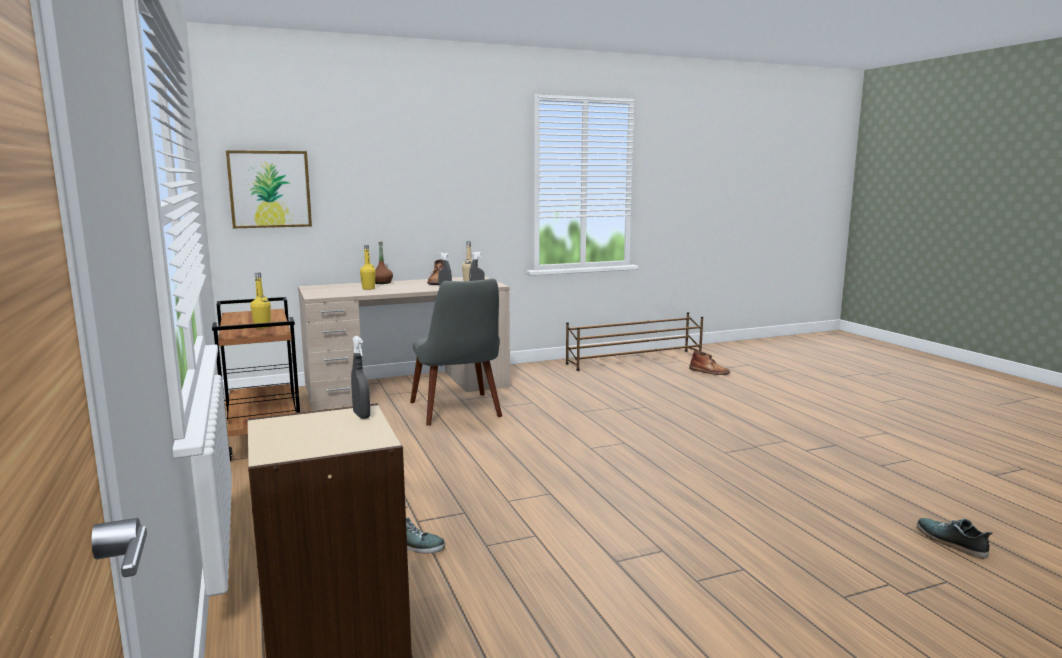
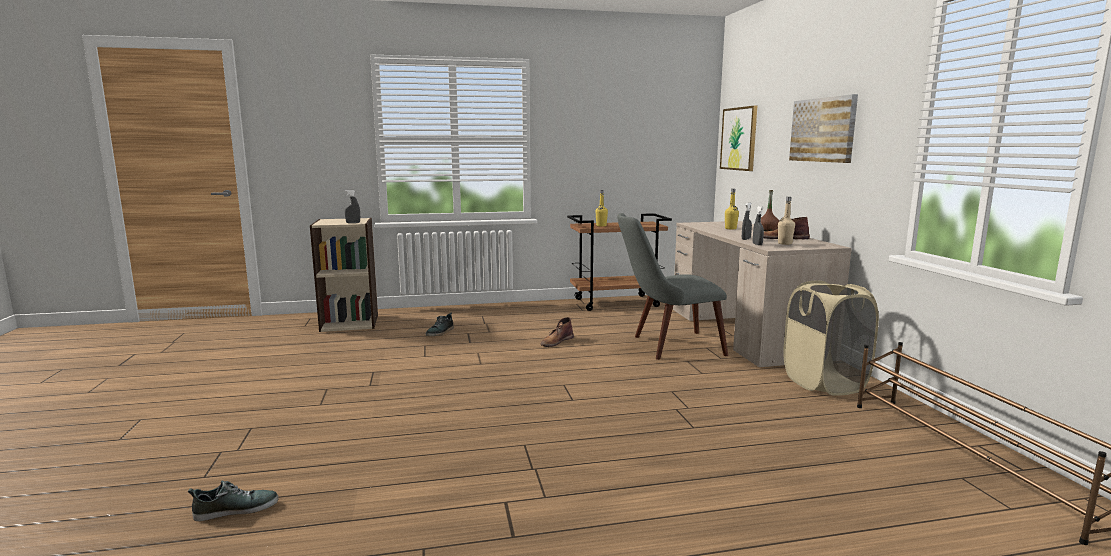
camera: 100 degrees right, 0 degrees up
(429, 181) = (823, 130): none -> picture
(537, 374) = (824, 383): none -> beige laundry basket
(709, 372) = (935, 523): brown boot -> brown boot (556, 341)

